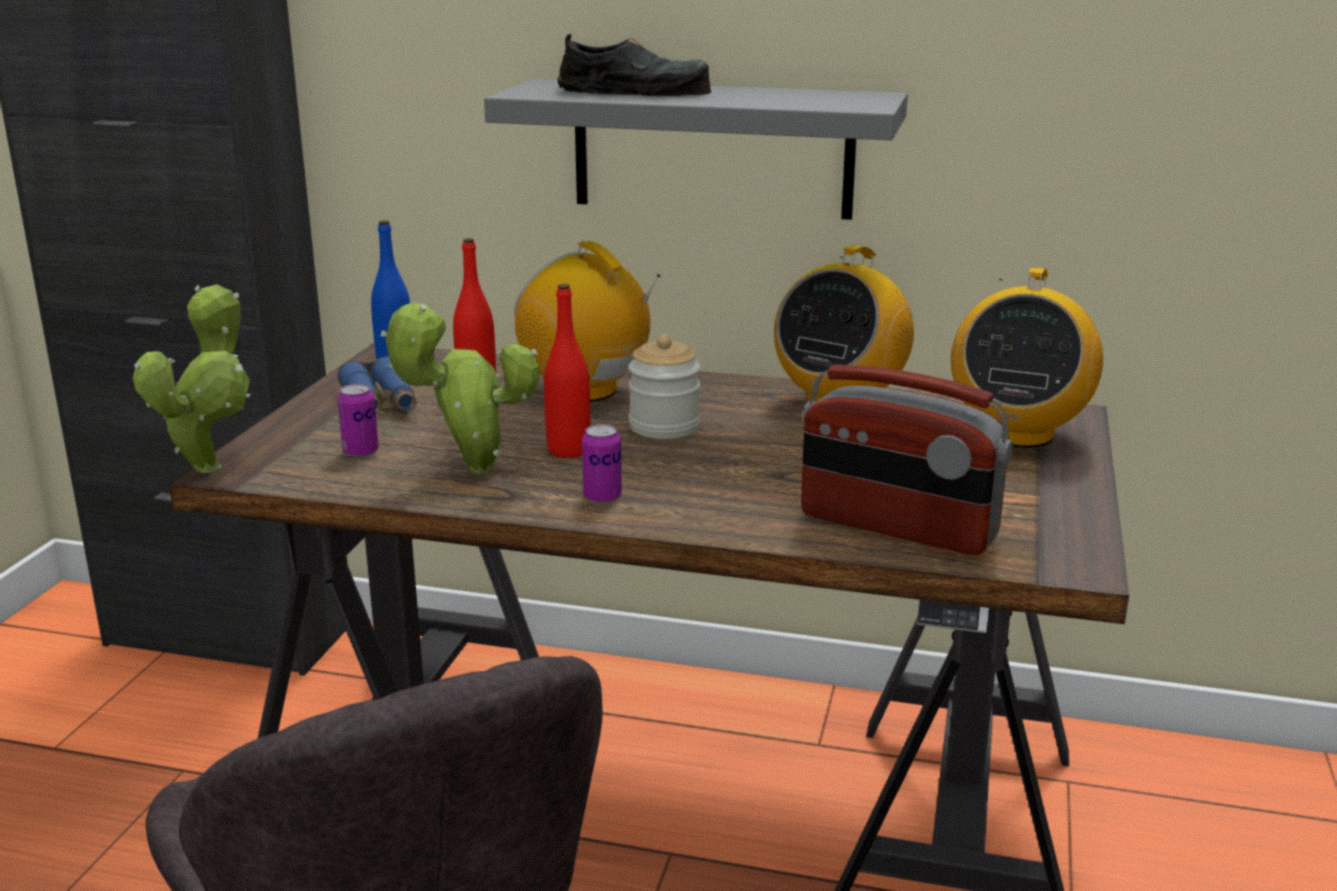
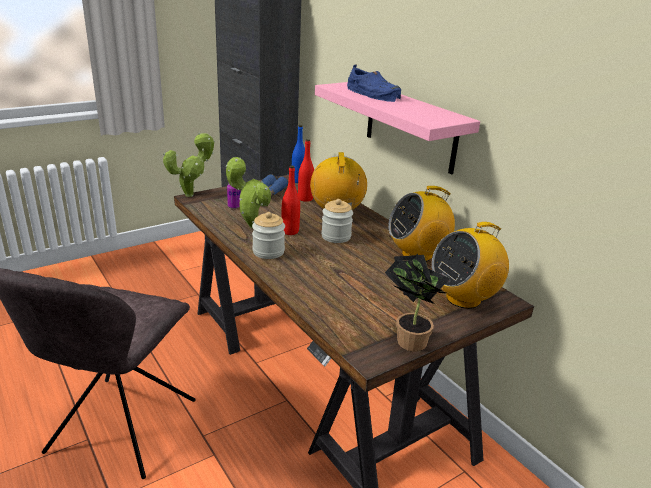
camera: 40 degrees right, 5 degrees up
(602, 497) = (268, 252): can -> jar
(636, 91) = (373, 94): black shoe -> blue shoe
(712, 149) = (410, 126): grey shelf -> pink shelf
(896, 527) = (337, 309): radio -> none
(1066, 517) = (409, 339): none -> potted plant

